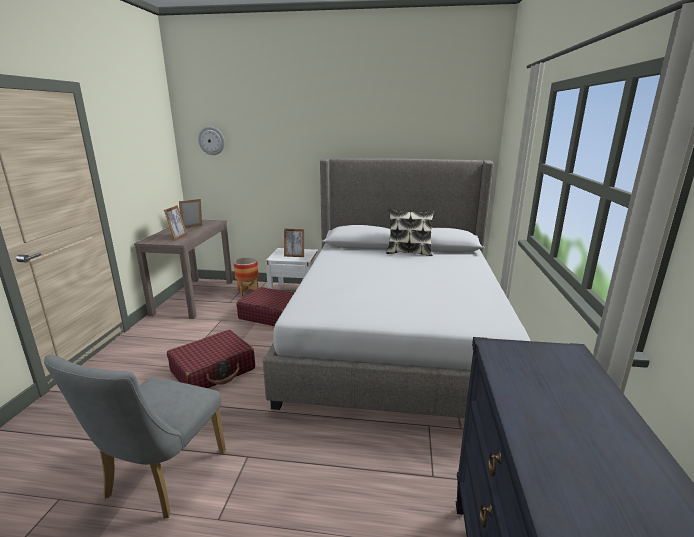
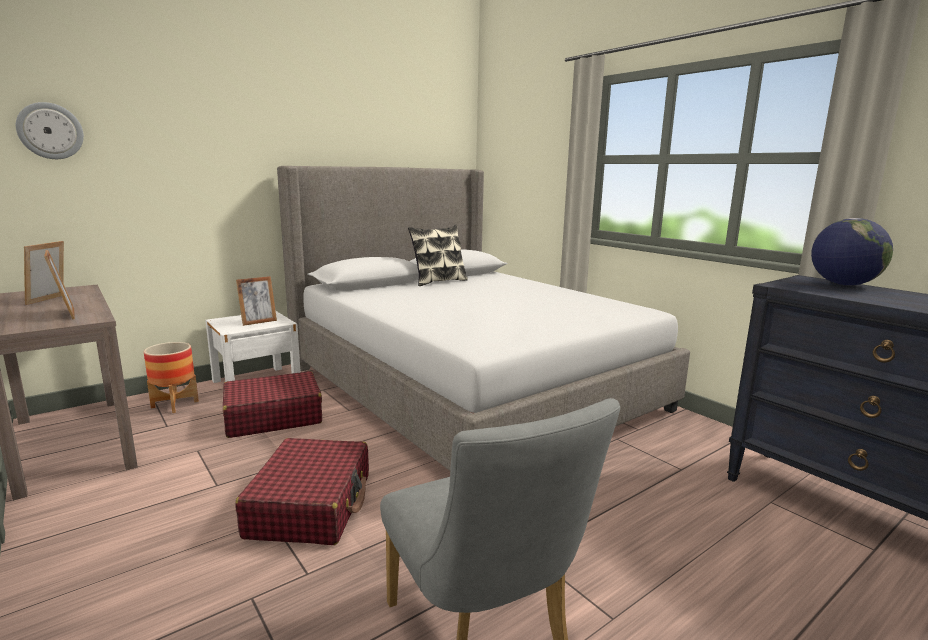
camera: 45 degrees left, 5 degrees down
(581, 375) = (843, 284): none -> globe

